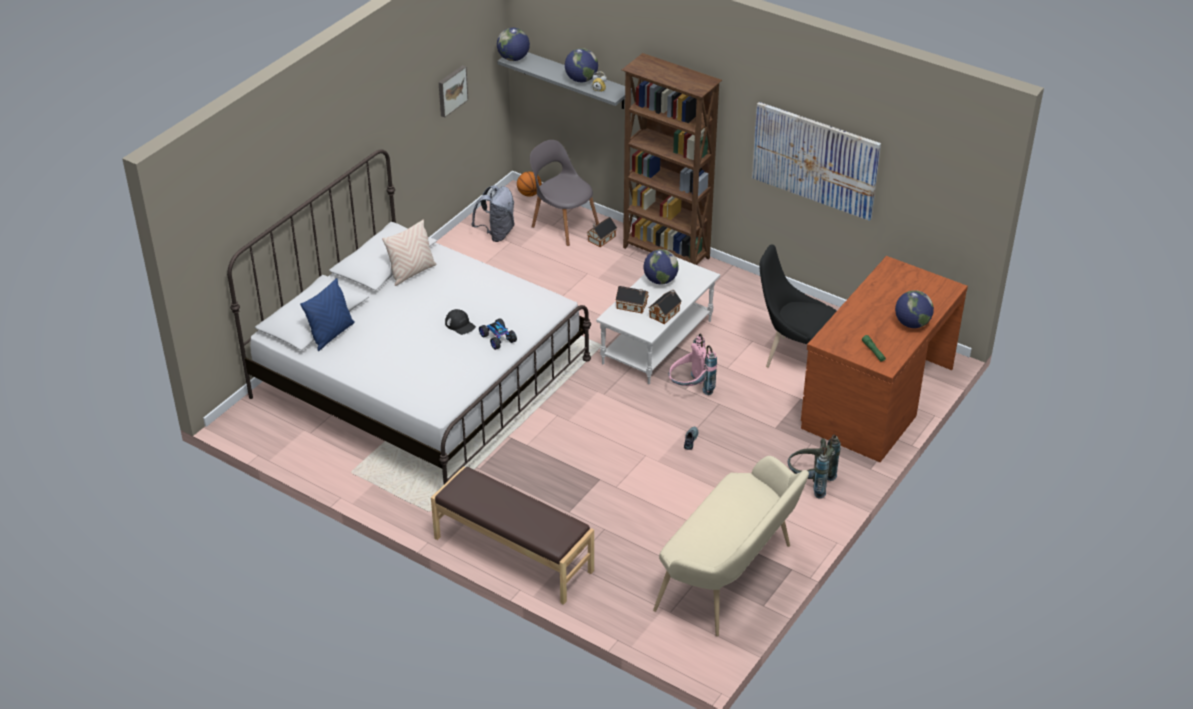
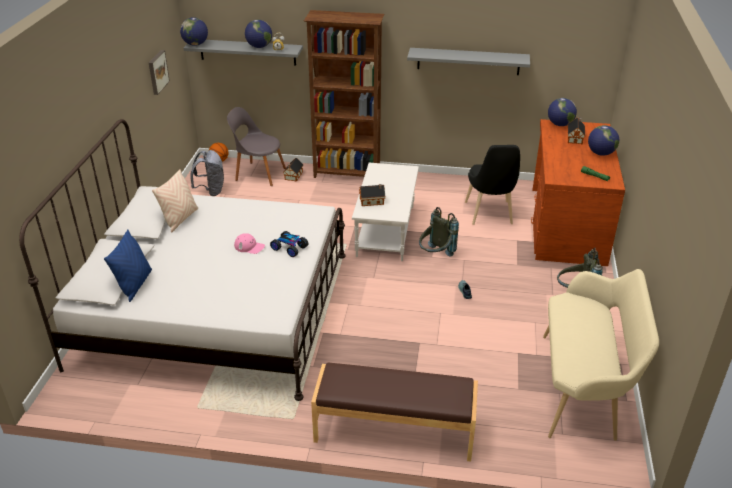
camera: 25 degrees left, 5 degrees down
(460, 325) = (249, 246): black cap -> pink cap
(660, 280) = (379, 180): globe -> globe (560, 124)
(665, 313) = (401, 200): toy house -> toy house (575, 138)
(690, 389) = (435, 256): pink backpack -> grey backpack
(794, 357) = (489, 215): black chair -> black chair turned 90 degrees counterclockwise
(815, 160) = (468, 61): picture -> grey shelf

